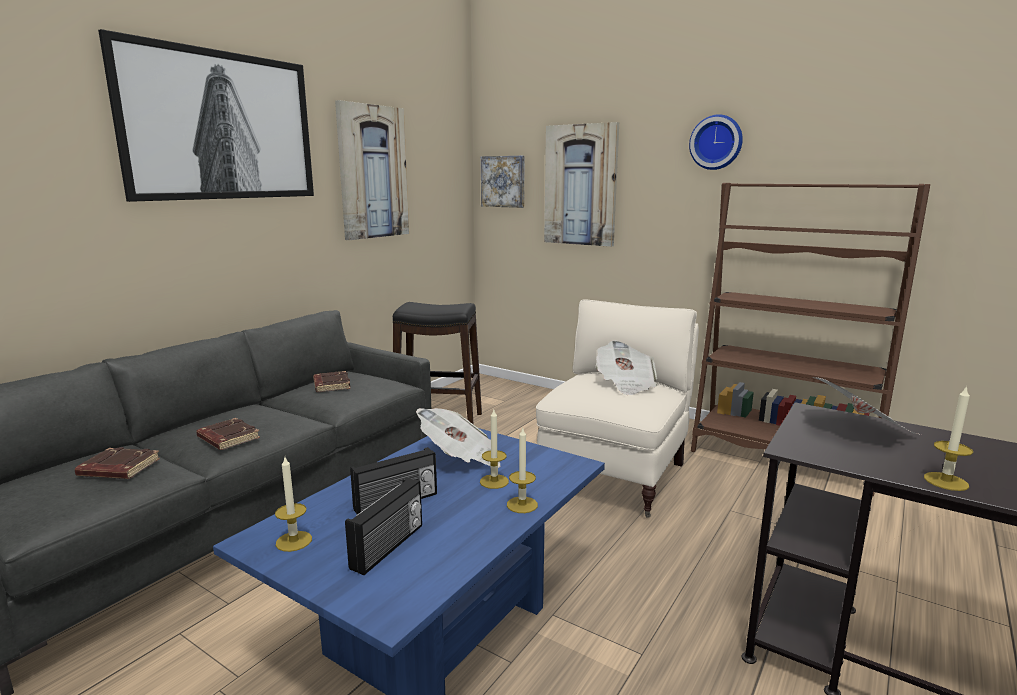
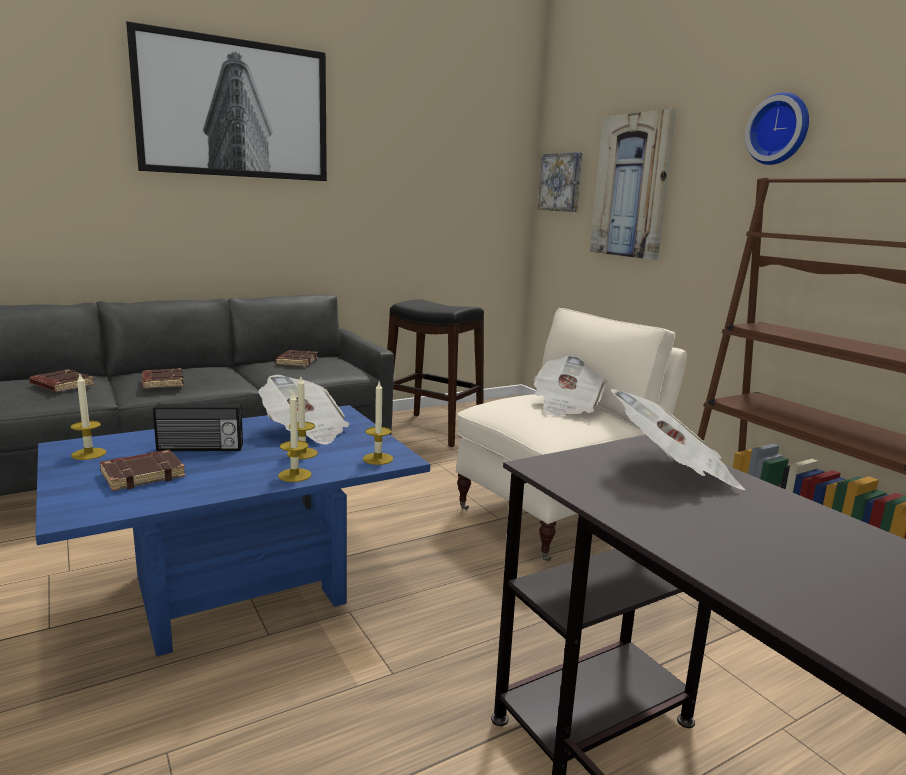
camera: 25 degrees right, 0 degrees up
(372, 172) = (401, 163): picture -> none
(389, 547) = (143, 475): radio -> brown book
(946, 481) = (667, 534): candle -> candle (378, 459)

